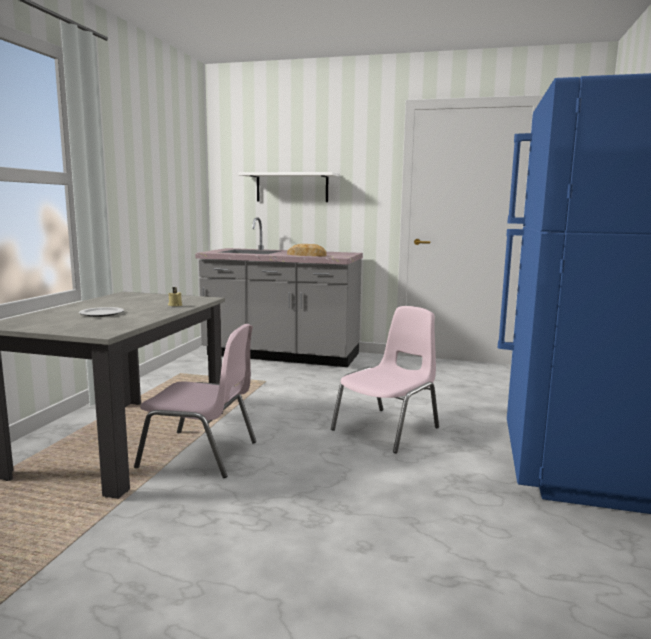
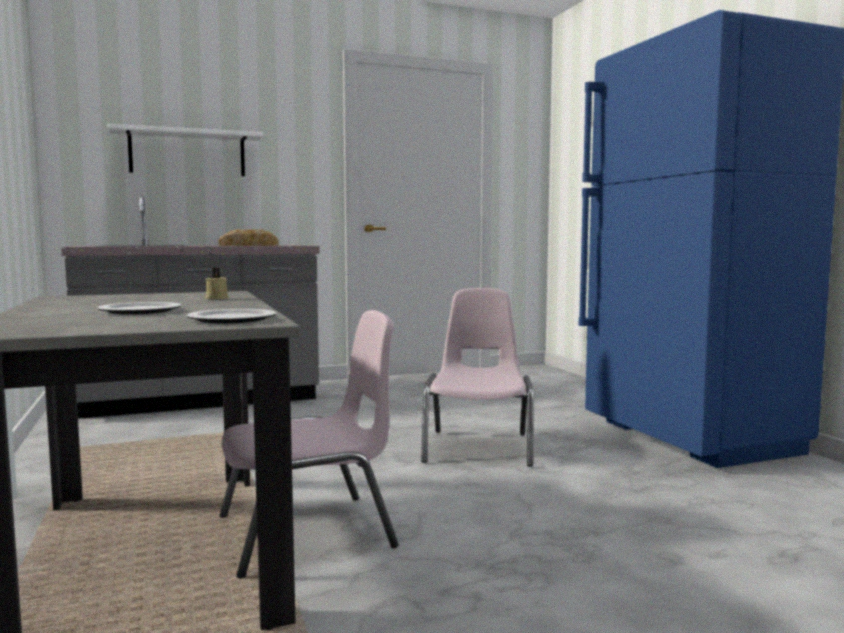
camera: 35 degrees left, 5 degrees down
(103, 328) = (233, 320): none -> plate

